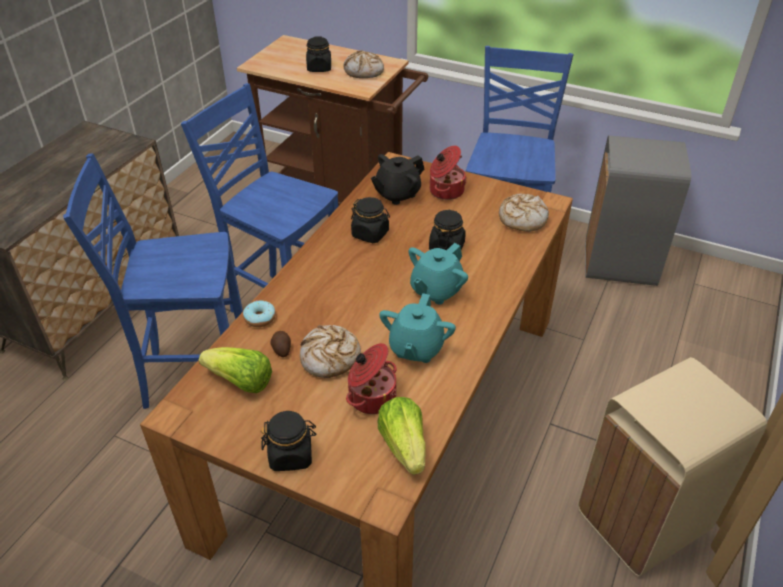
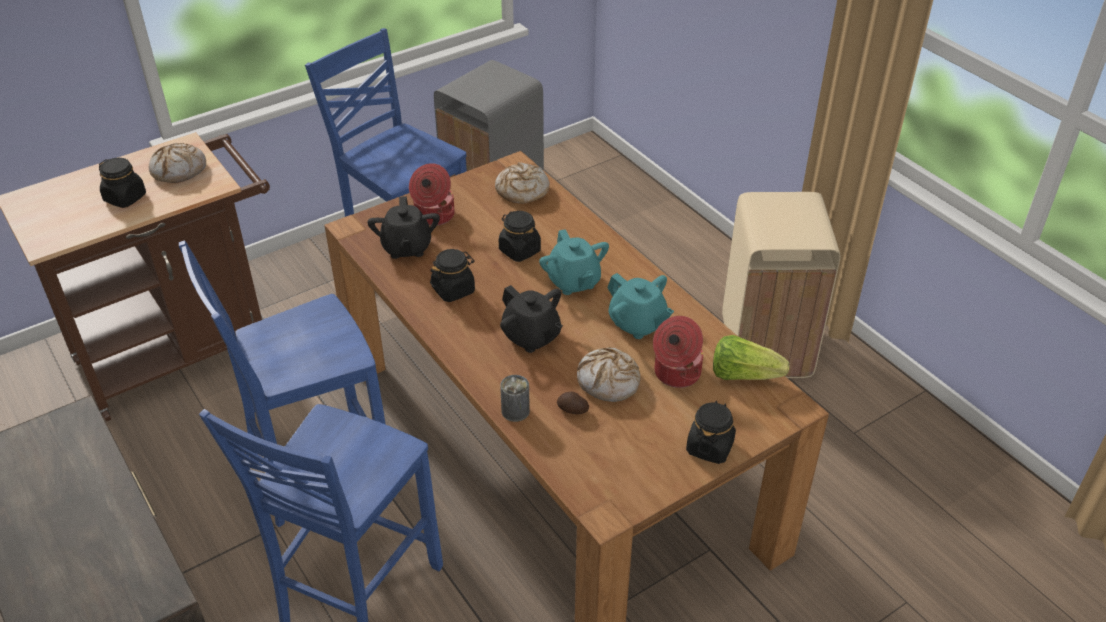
camera: 60 degrees left, 0 degrees up
(240, 382) = (595, 453): lettuce -> none
(260, 318) = (515, 411): donut -> can
(350, 293) = (531, 337): none -> black teapot

